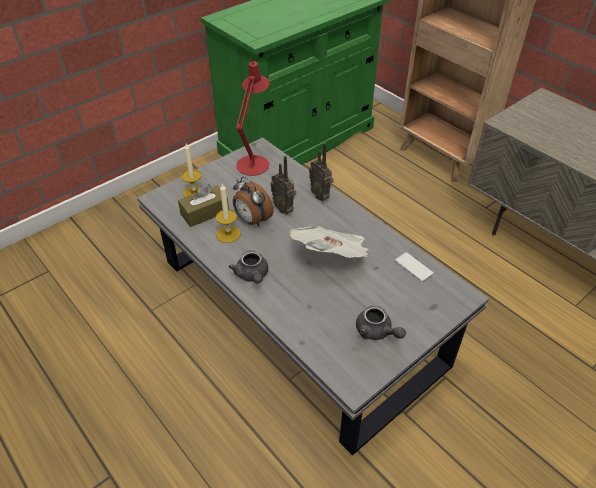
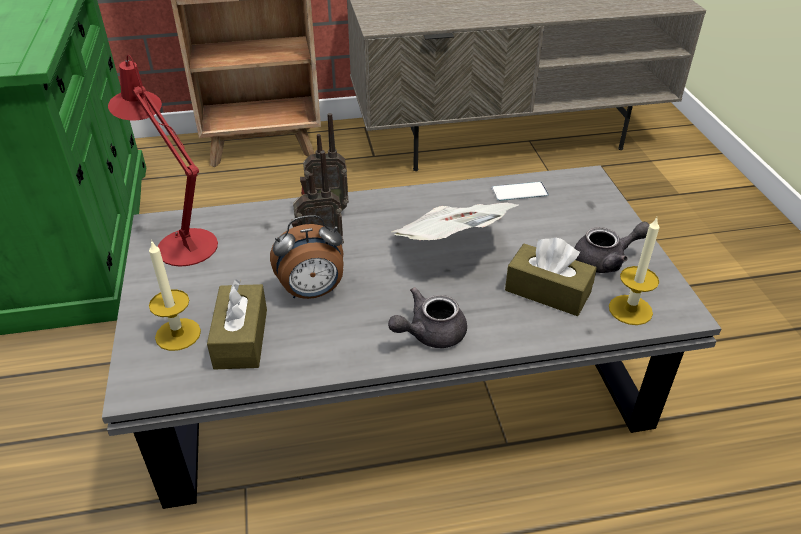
camera: 60 degrees left, 5 degrees down
(228, 234) = (317, 328): candle -> candle (630, 310)
(252, 275) = (429, 334): grey teapot -> grey teapot turned 135 degrees clockwise
(323, 312) = (547, 291): none -> brown tissue box

